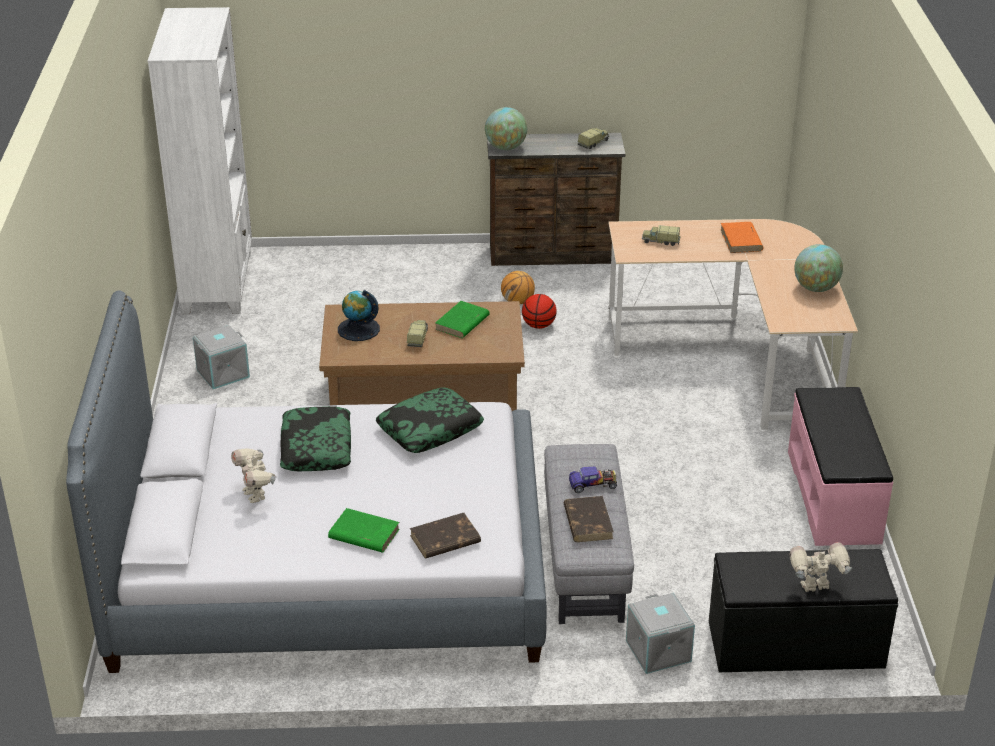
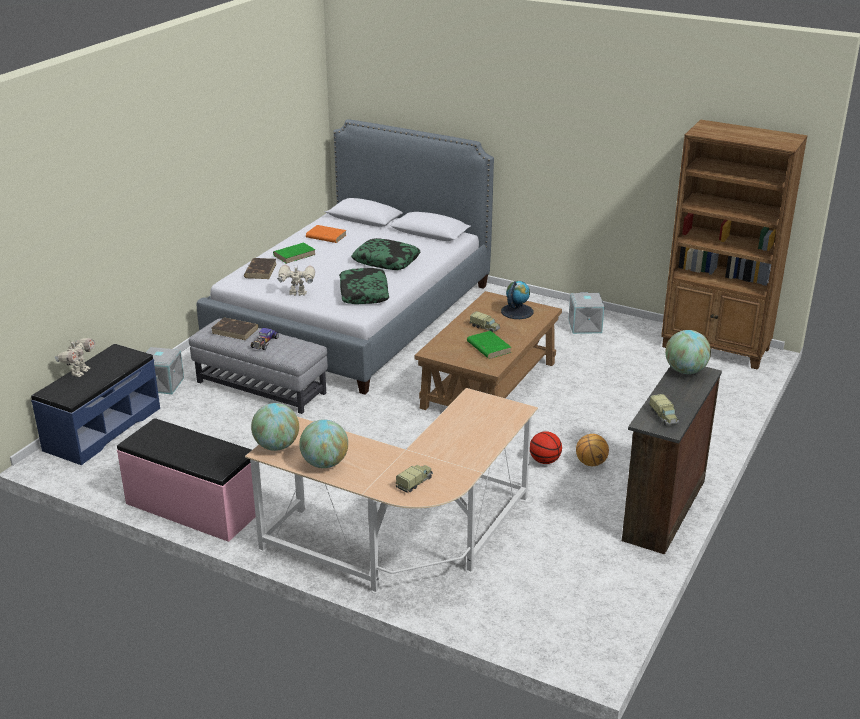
camera: 120 degrees right, 5 degrees down
(218, 282) = (716, 348): white bookcase -> brown bookcase
(256, 494) = (364, 240): toy robot -> toy robot (297, 294)
(660, 241) = (479, 419): toy truck -> toy truck (415, 483)
(741, 240) = (440, 459): orange book -> orange book (326, 236)
(796, 645) = (102, 429): black bench -> blue bench
(824, 320) = (276, 446): none -> globe

